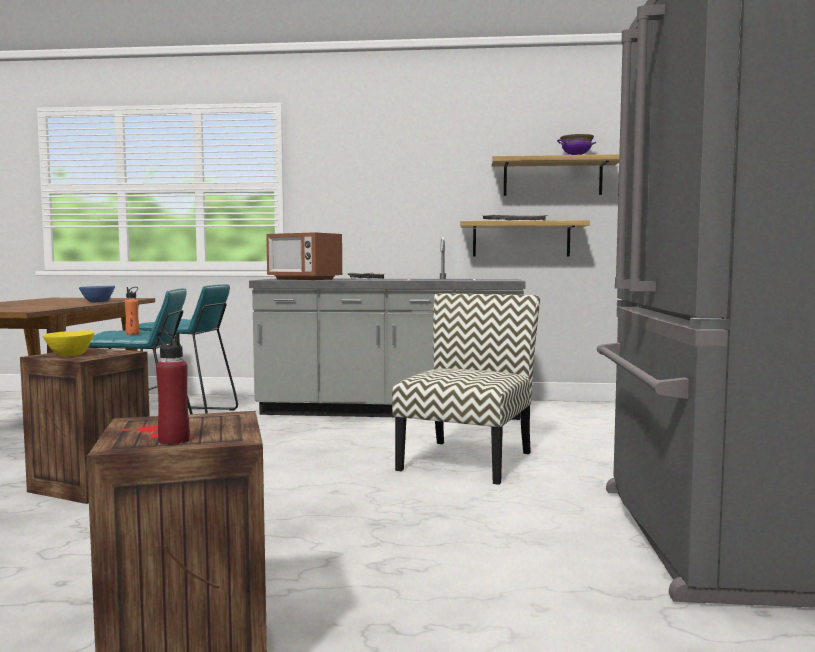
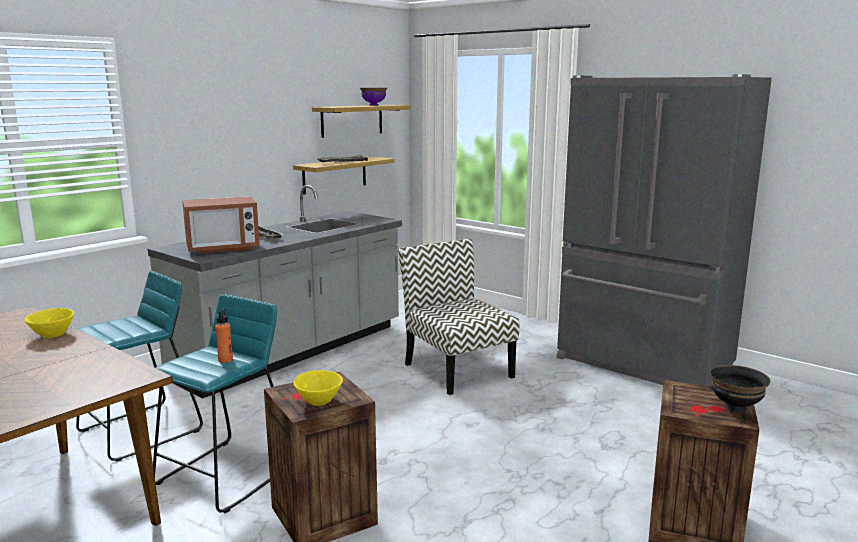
camera: 55 degrees left, 10 degrees up
(97, 302) = (51, 335): blue bowl -> yellow bowl
(174, 440) = (736, 407): red bottle -> black bowl

